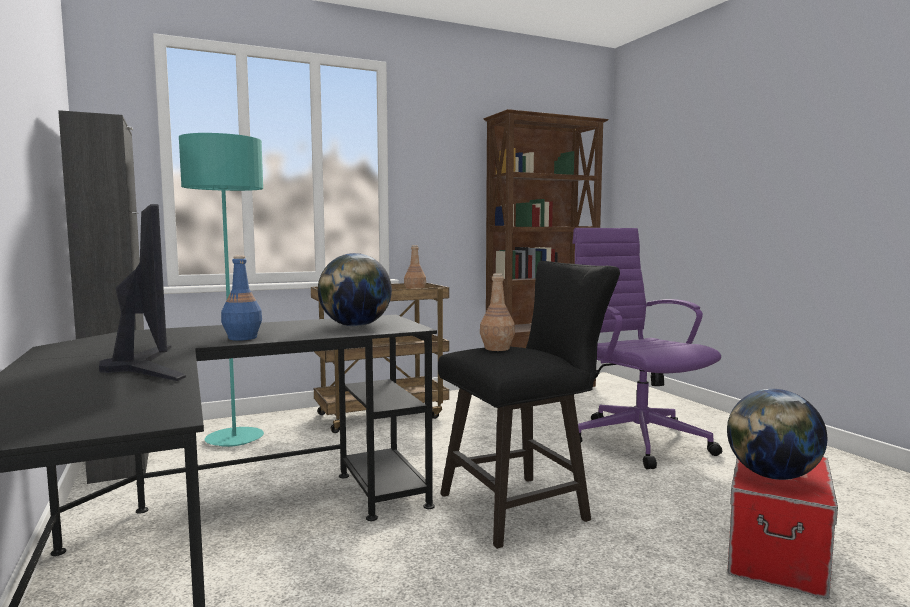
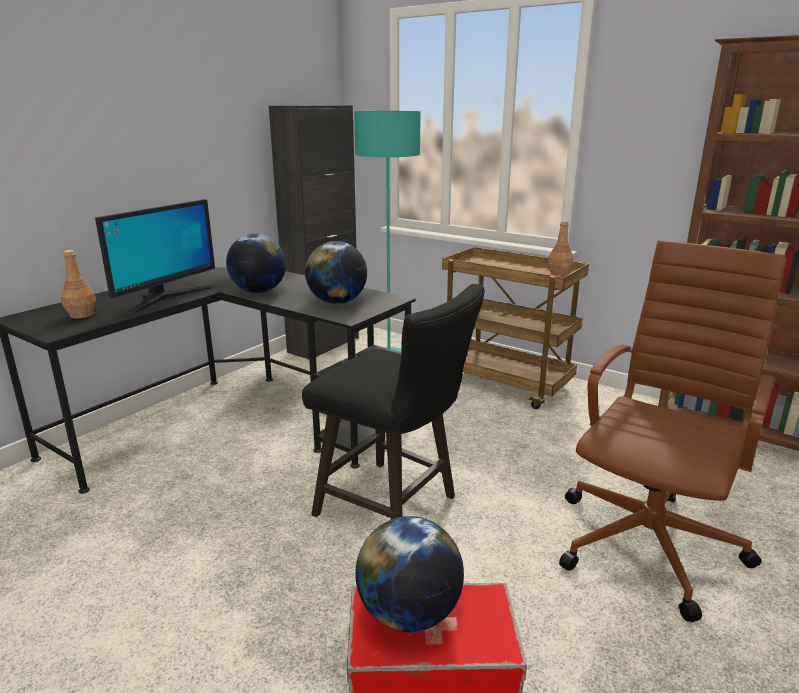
camera: 60 degrees right, 15 degrees up
(242, 338) = (259, 291): blue bottle -> globe
(497, 348) = (380, 360): brown bottle -> brown bottle (82, 315)
(637, 440) = (650, 542): purple office chair -> brown office chair

